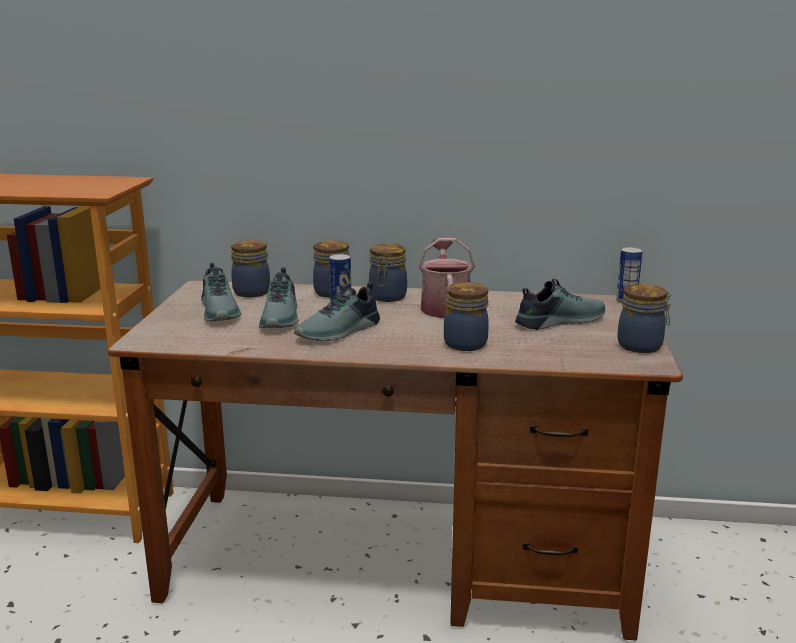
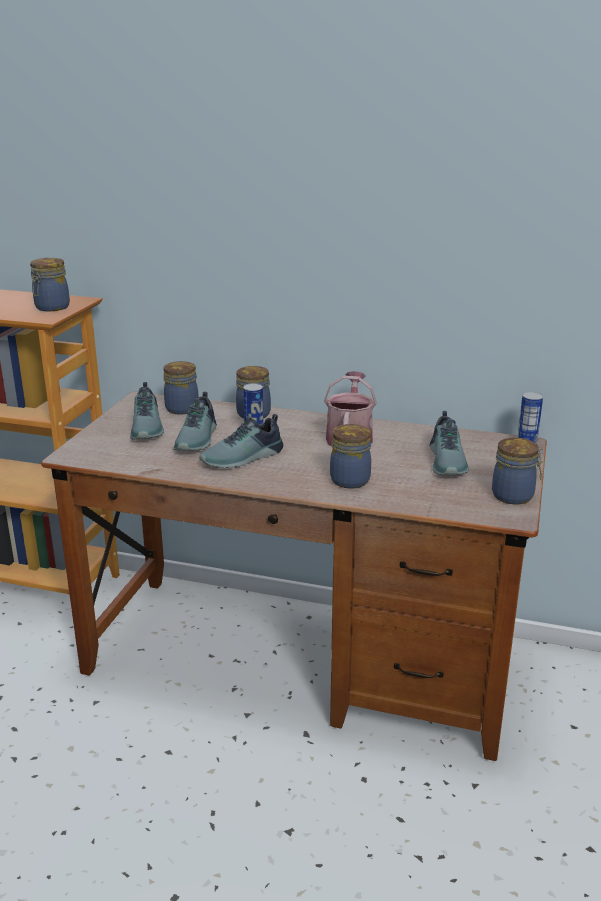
camera: 10 degrees right, 5 degrees up
(387, 297) = (301, 423): jar -> jar (51, 308)
(558, 320) = (449, 461): shoe -> shoe turned 105 degrees clockwise

